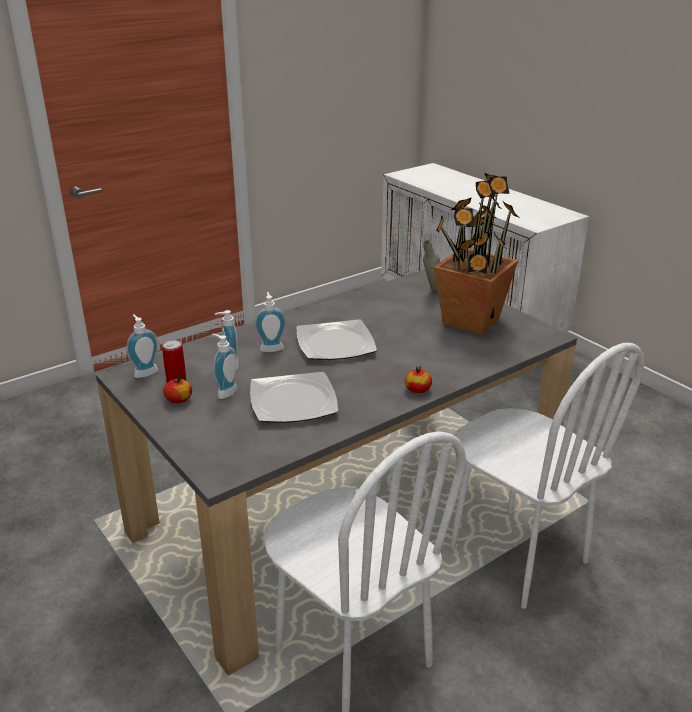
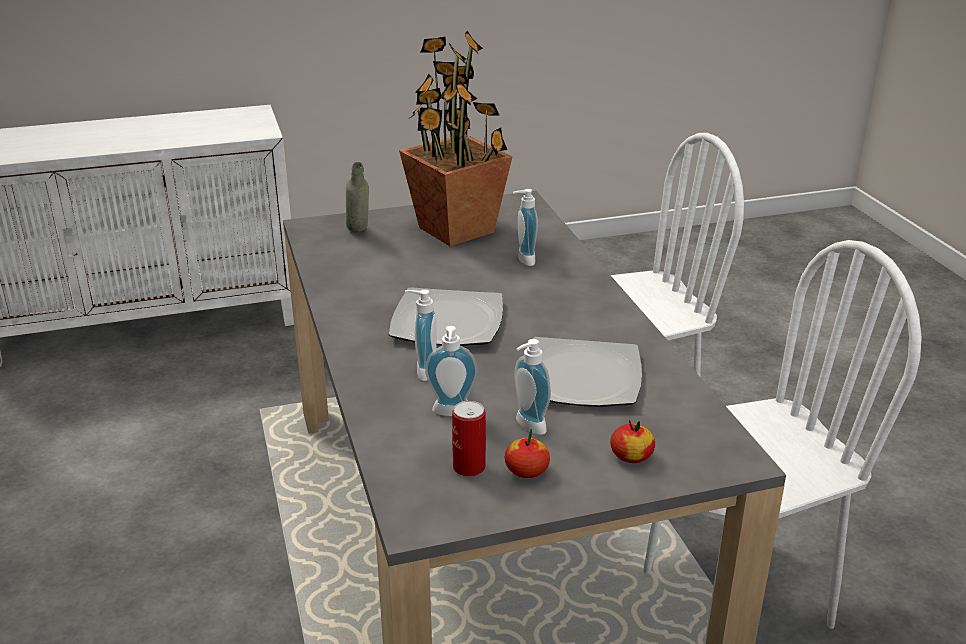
camera: 70 degrees left, 0 degrees up
(145, 372) = (419, 496): soap dispenser -> soap dispenser (523, 260)
(417, 389) = (596, 293): apple -> apple (631, 456)

